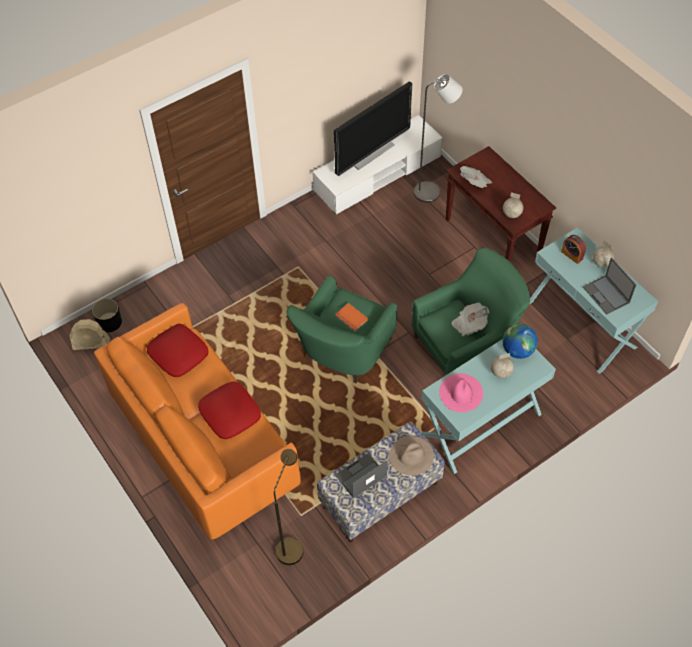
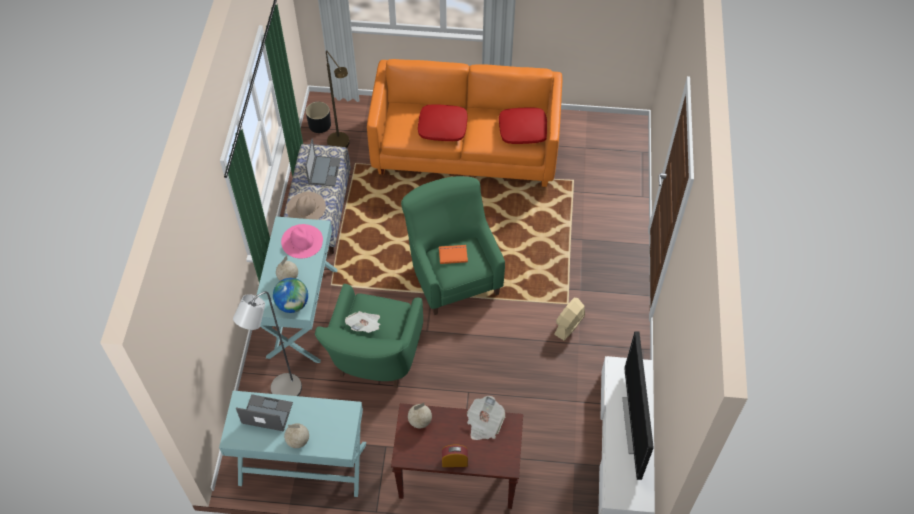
camera: 130 degrees right, 0 degrees up
(91, 344) = (613, 136): beige fan -> beige fan (569, 325)
(109, 322) = (625, 156): black planter -> black planter (320, 124)
(432, 192) = (559, 474): grey floor lamp -> grey floor lamp (282, 392)
(572, 255) = (329, 425): alarm clock -> alarm clock (454, 461)

